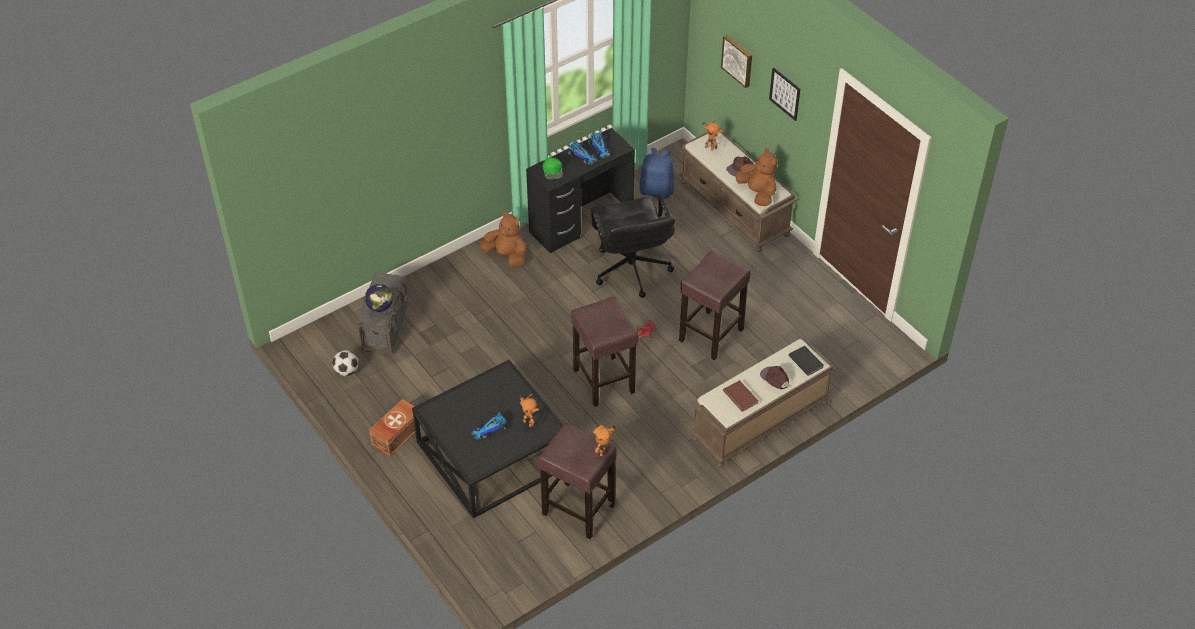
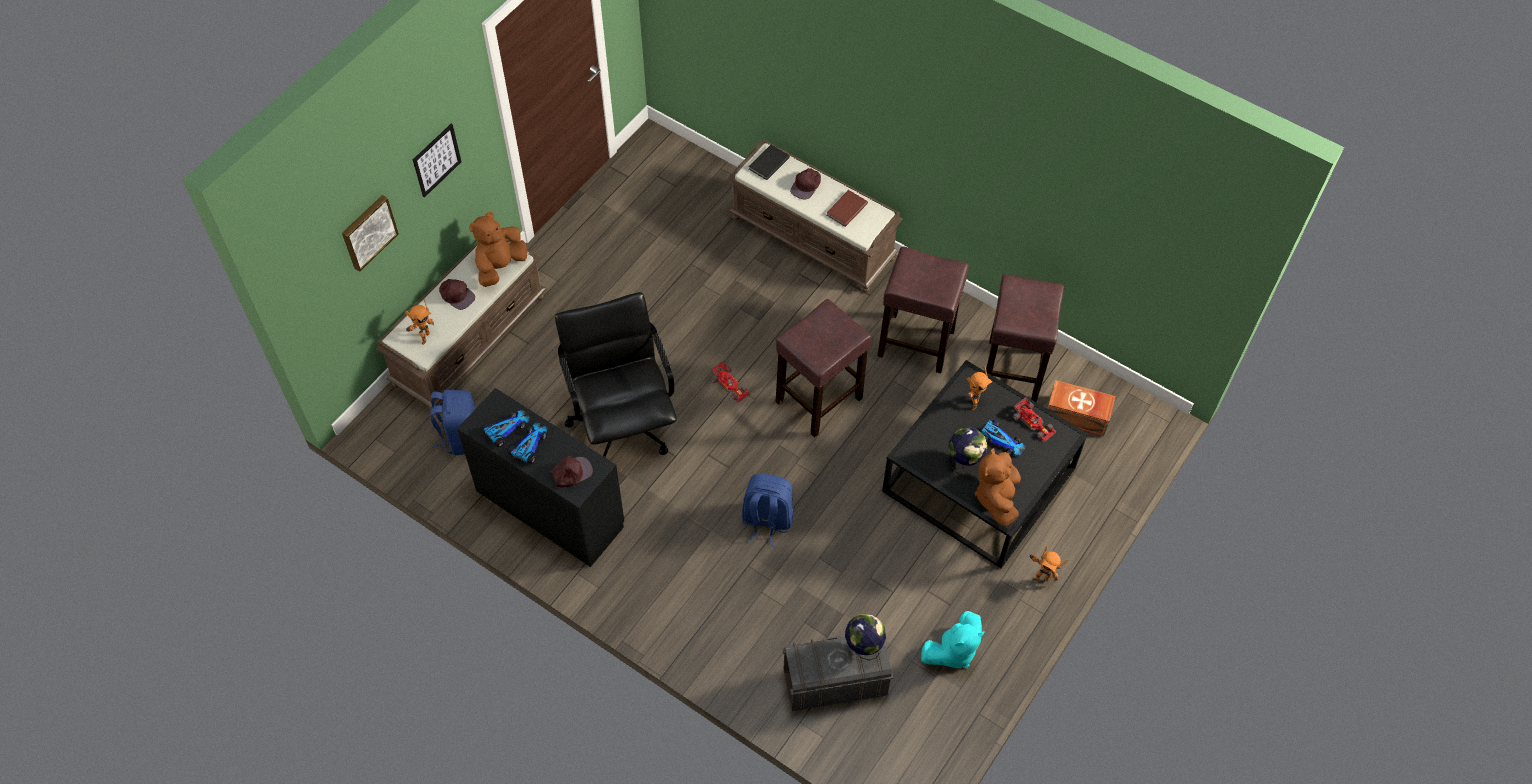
camera: 110 degrees left, 10 degrees up
(347, 371) = (928, 699): football -> none
(372, 394) = (952, 651): none -> turquoise plush toy
(396, 435) = (1001, 596): brown storage box -> brown storage box (1077, 417)
(484, 402) = (964, 461): none -> globe
(495, 454) = (1033, 422): none -> toy car
(506, 255) = (646, 579): brown plush toy -> brown plush toy (996, 497)
(519, 325) = (766, 520): none -> blue backpack
(553, 169) = (570, 473): green cap -> brown cap
(605, 452) = (1019, 279): toy robot -> toy robot (1041, 577)
(631, 270) = (623, 423): black office chair -> black office chair turned 75 degrees counterclockwise
(710, 336) = (703, 312): brown stool -> brown stool (917, 343)

